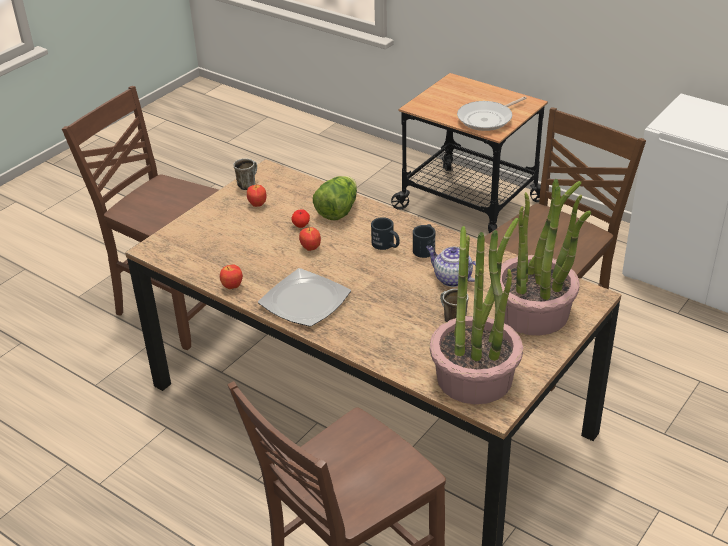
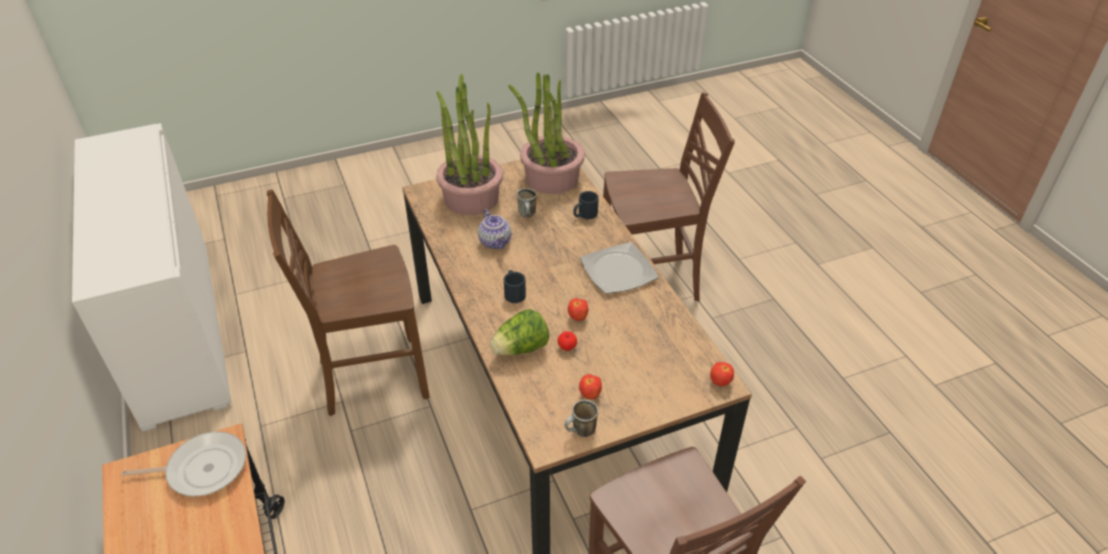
camera: 150 degrees left, 5 degrees up
(232, 287) = (668, 308): apple -> apple (720, 382)
(425, 248) = (486, 276): black mug -> black mug (584, 215)

